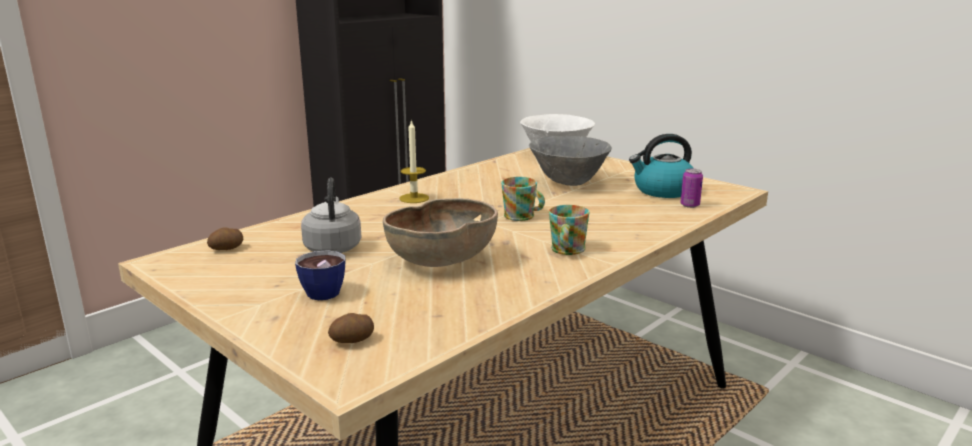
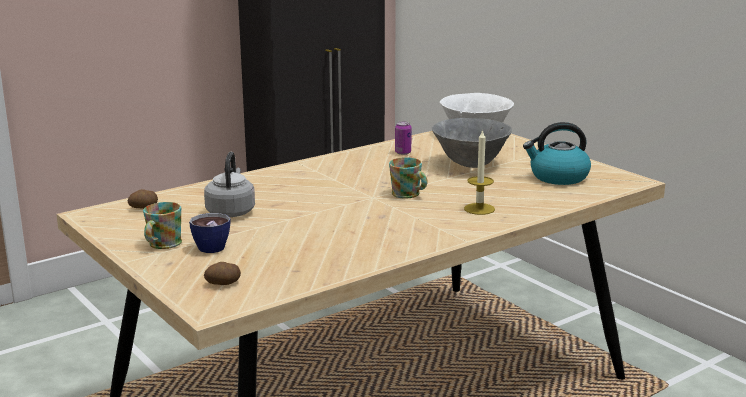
camera: 10 degrees right, 0 degrees up
(414, 198) = (317, 172): candle -> candle (479, 209)
(442, 261) = (318, 228): brown bowl -> none
(566, 250) = (430, 227): mug -> mug (162, 245)
(689, 205) = (574, 192): can -> can (403, 153)

